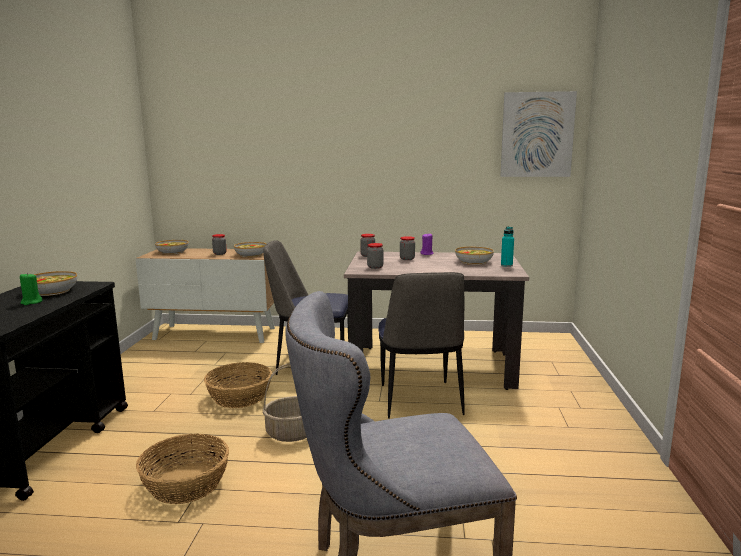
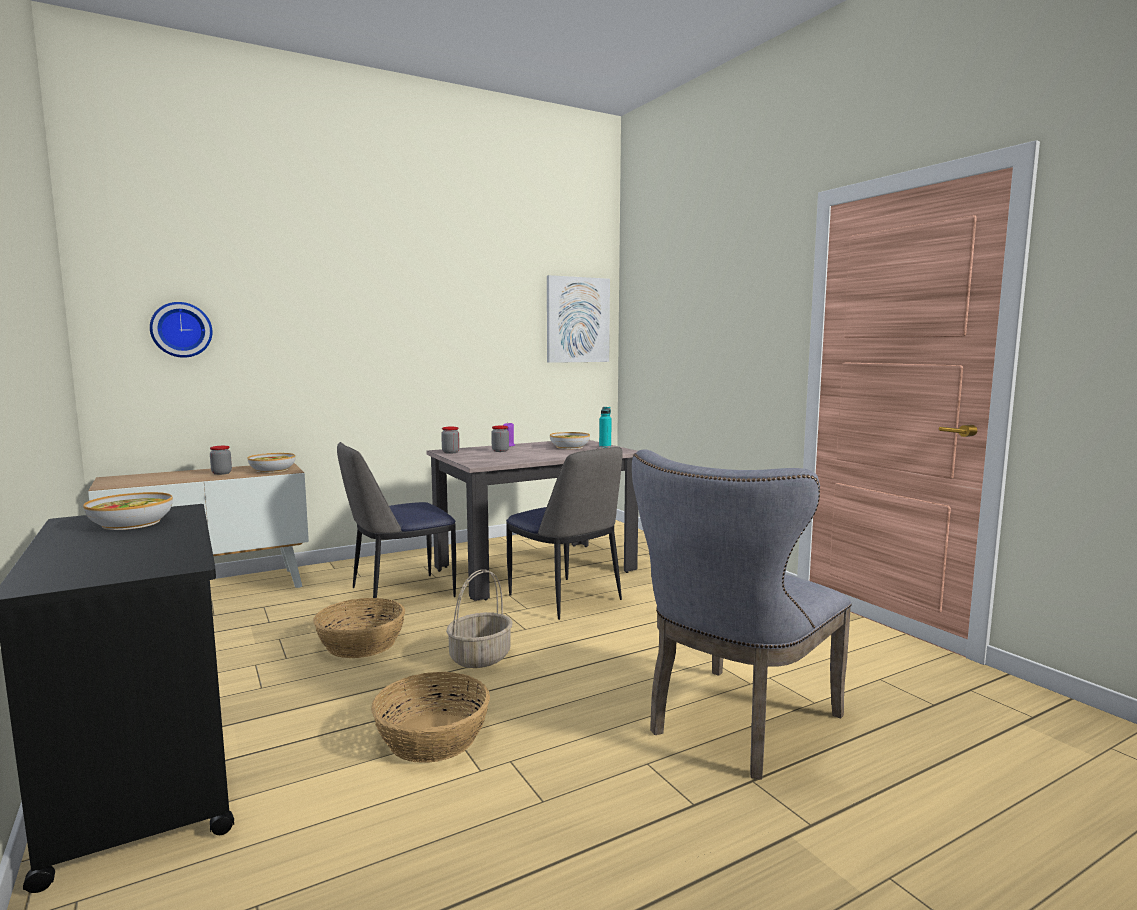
camera: 35 degrees left, 5 degrees down
(31, 302) = (138, 536): green candle -> none
(172, 252) = (136, 479): bowl -> none
(207, 150) = (181, 330): none -> wall clock
(375, 267) = (487, 459): jar -> none

